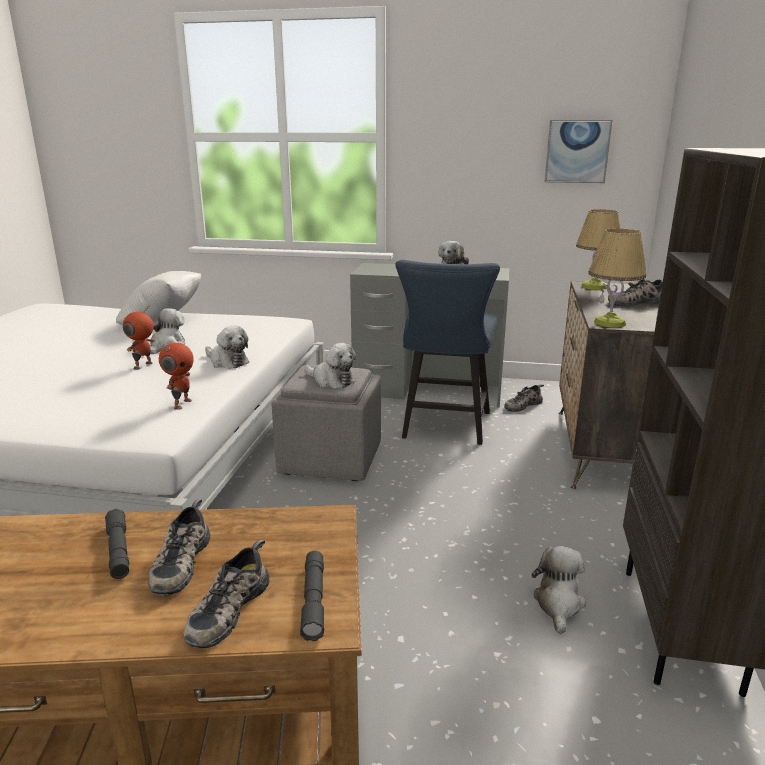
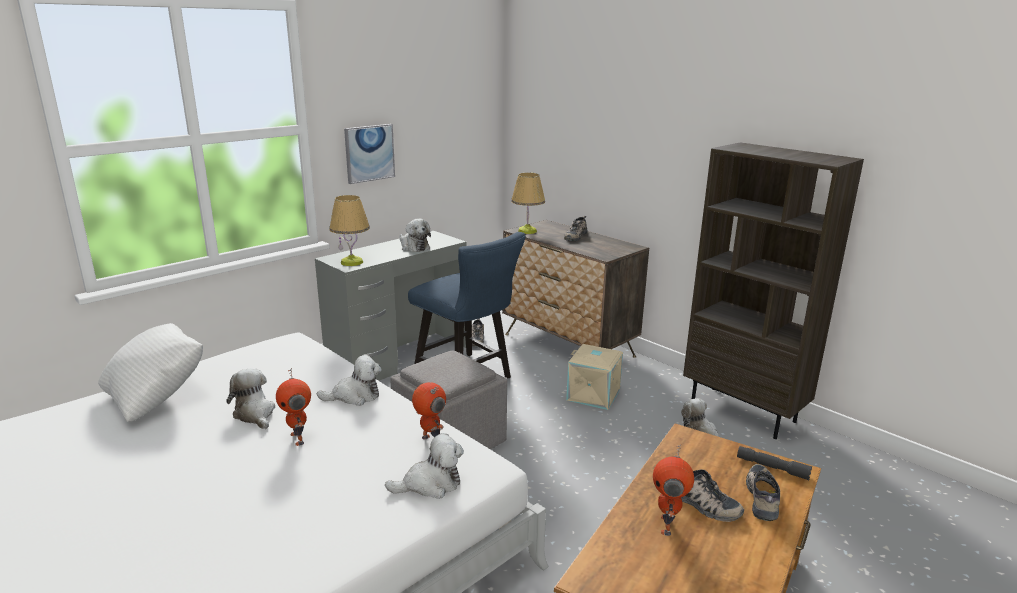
camera: 55 degrees left, 0 degrees up
(118, 550) = (667, 525): grey flashlight -> toy robot
(227, 608) = (764, 498): shoe -> shoe turned 135 degrees counterclockwise
(331, 381) = (459, 369): plush toy -> plush toy (430, 484)
(527, 499) = (594, 394): none -> beige storage box
(577, 151) = (455, 125): picture -> picture (369, 153)
(610, 323) = (605, 255): table lamp -> table lamp (352, 262)

